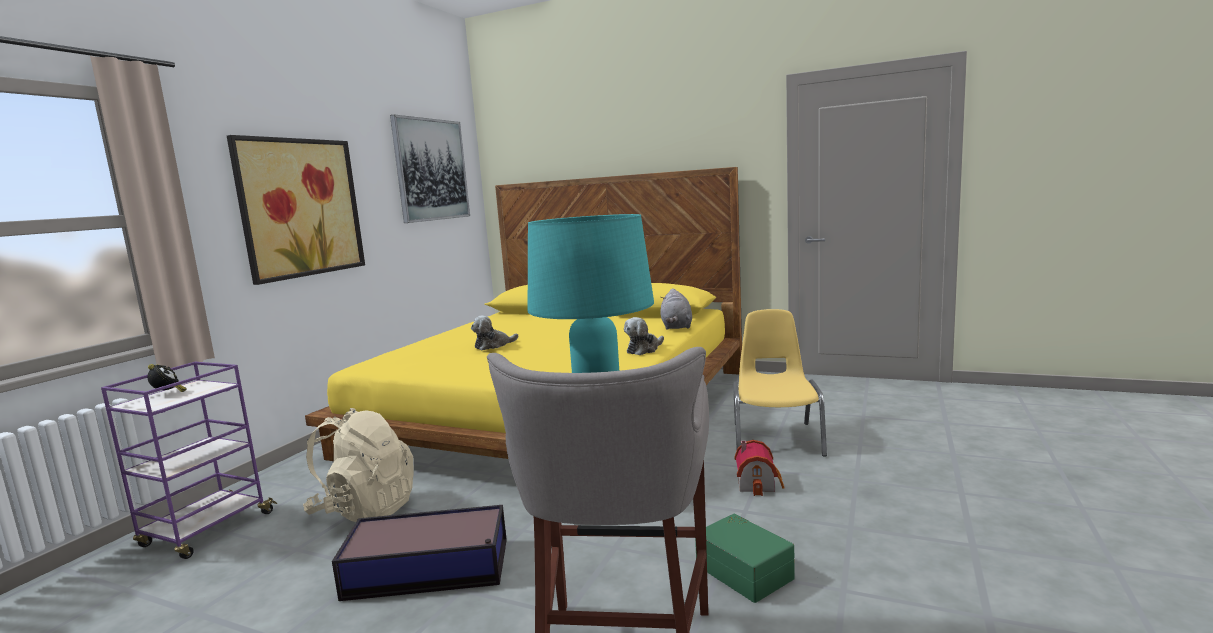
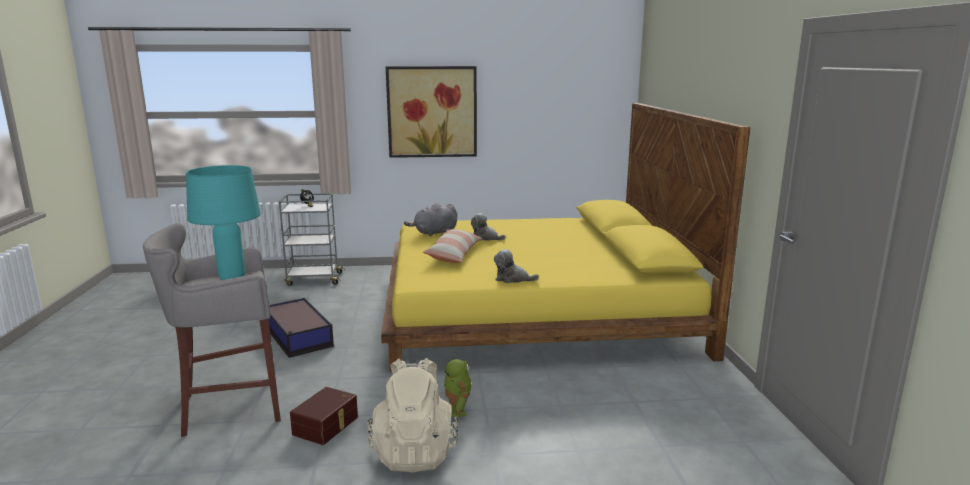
camera: 60 degrees right, 5 degrees up
(206, 531) = (313, 279): purple cart -> grey cart
(365, 509) = (349, 302): beige backpack -> beige backpack (415, 452)
(431, 170) = (568, 86): picture -> none
(526, 361) = (454, 254): none -> pillow
(676, 327) = (600, 276): grey plush toy -> grey plush toy (434, 233)
(745, 570) = (327, 426): green storage box -> brown storage box
(758, 483) = (457, 411): toy house -> toy robot
(776, 438) = (554, 405): yellow chair -> none

